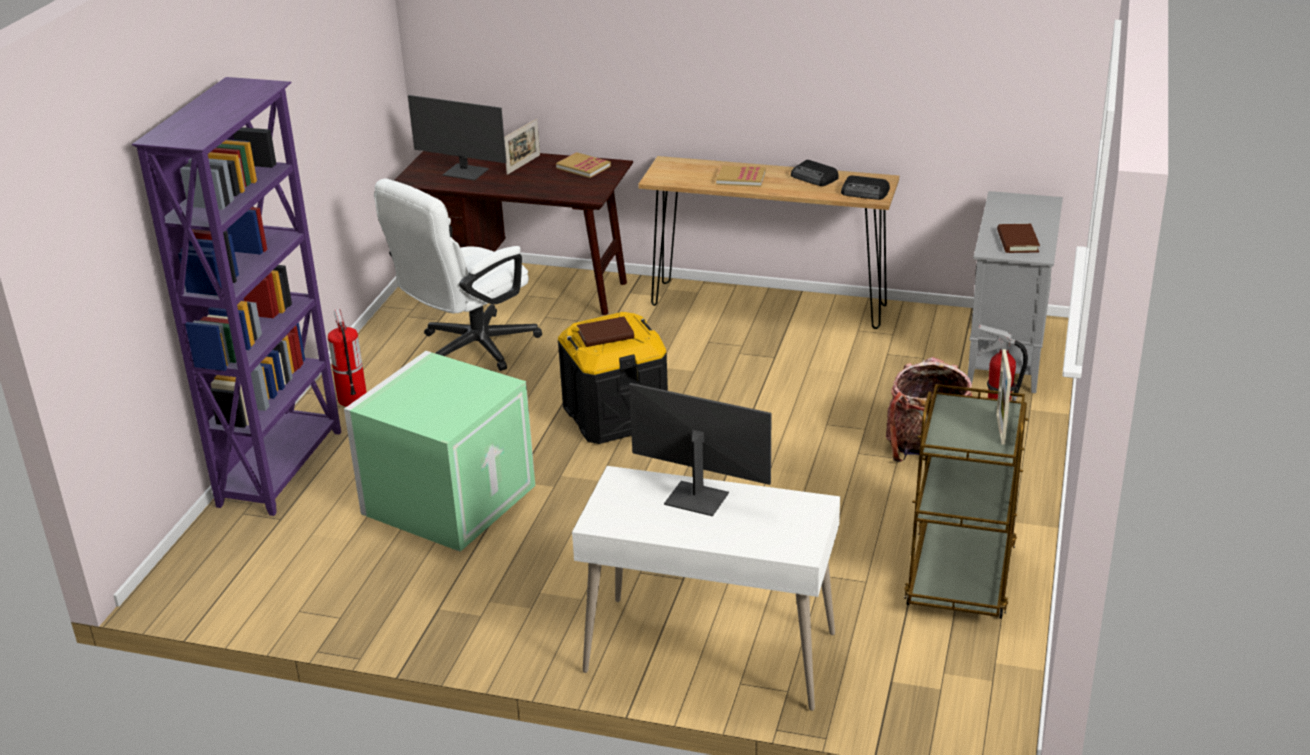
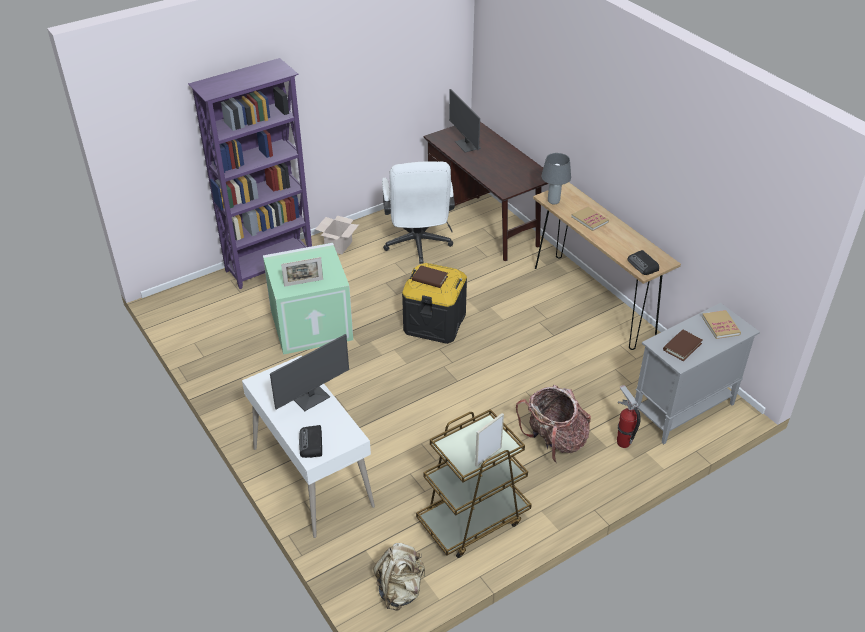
camera: 40 degrees right, 10 degrees up
(352, 399) = (338, 245): fire extinguisher -> cardboard box
(468, 350) = (418, 246): white office chair -> white office chair turned 90 degrees counterclockwise
(523, 164) = (500, 153): picture frame -> picture frame (303, 283)
(583, 167) = (527, 170): book -> book (720, 326)
(671, 179) = (553, 201): none -> grey table lamp
(697, 497) = (311, 397): monitor -> monitor turned 75 degrees clockwise
(814, 178) = (630, 240): radio -> radio (311, 444)
(990, 691) = (400, 590): none -> beige backpack

